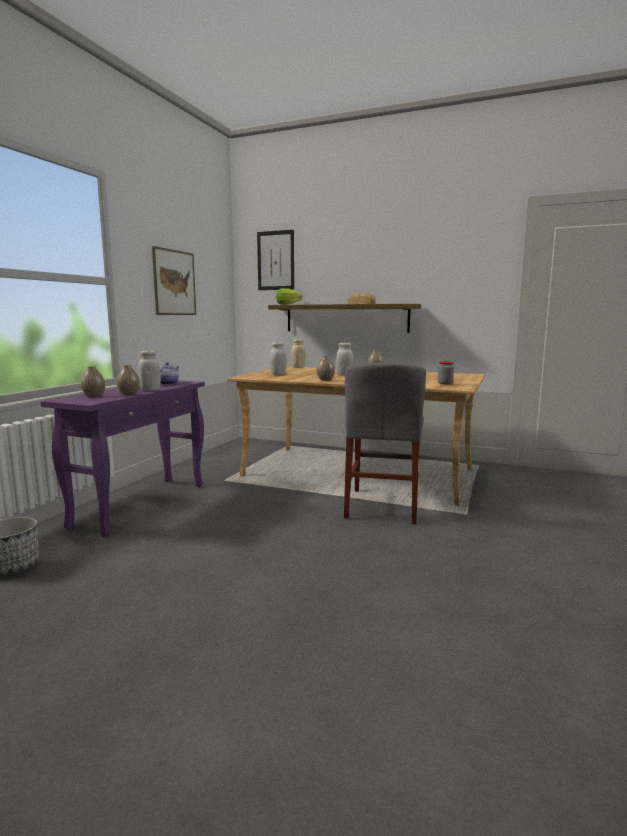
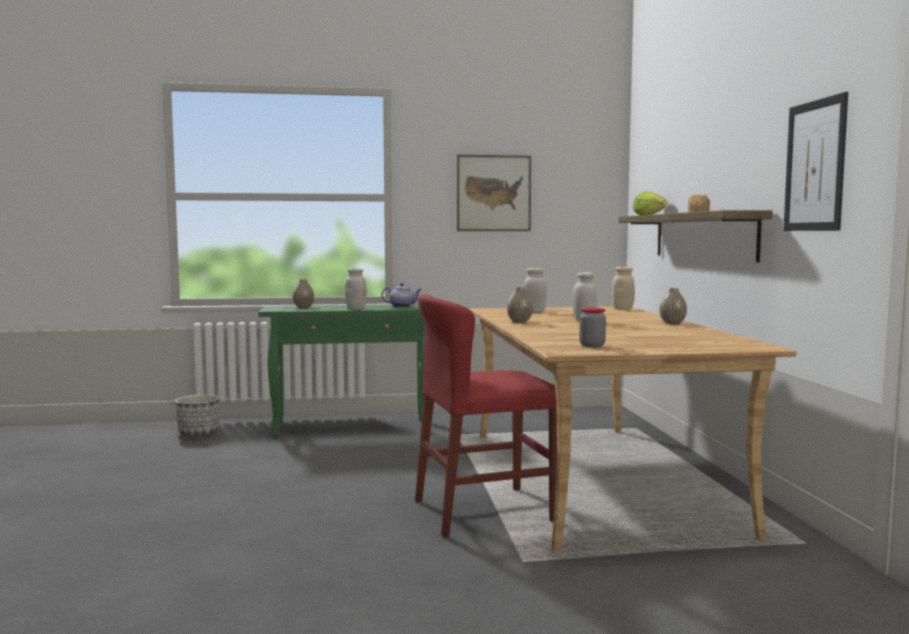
camera: 60 degrees right, 5 degrees down
(129, 394) = (326, 309): vase -> none
(142, 504) = (353, 428): purple console table -> green console table
(275, 260) = (654, 151): picture -> picture (815, 166)
(382, 506) = (484, 511): grey chair -> red chair

